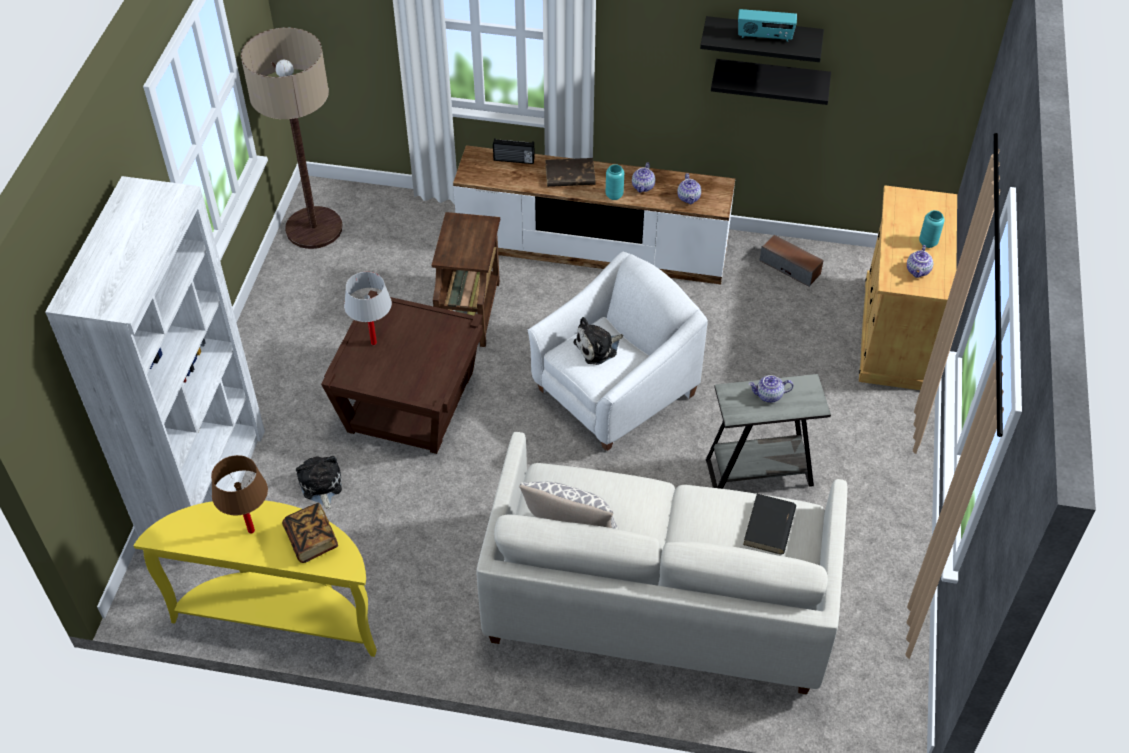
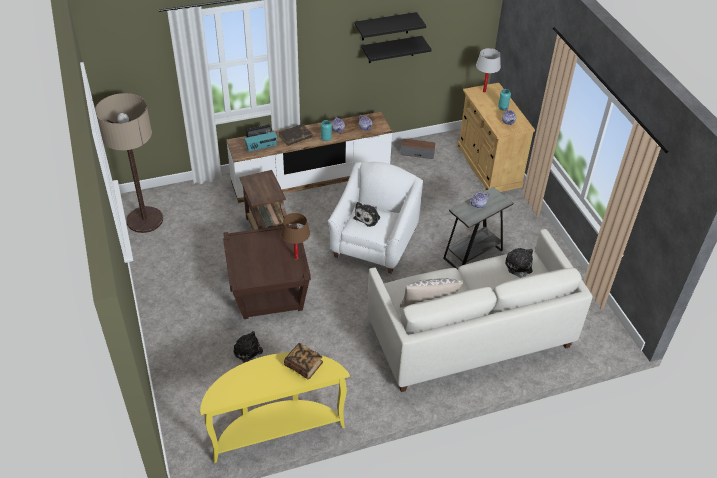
camera: 30 degrees left, 5 degrees down
(206, 487) = (181, 381): white bookcase -> none
(251, 530) = (265, 375): brown table lamp -> brown table lamp (296, 258)
(374, 343) = (245, 258): white table lamp -> white table lamp (484, 91)
(764, 37) = (391, 23): radio -> radio (261, 148)
(769, 527) = (519, 267): black book -> plush toy

